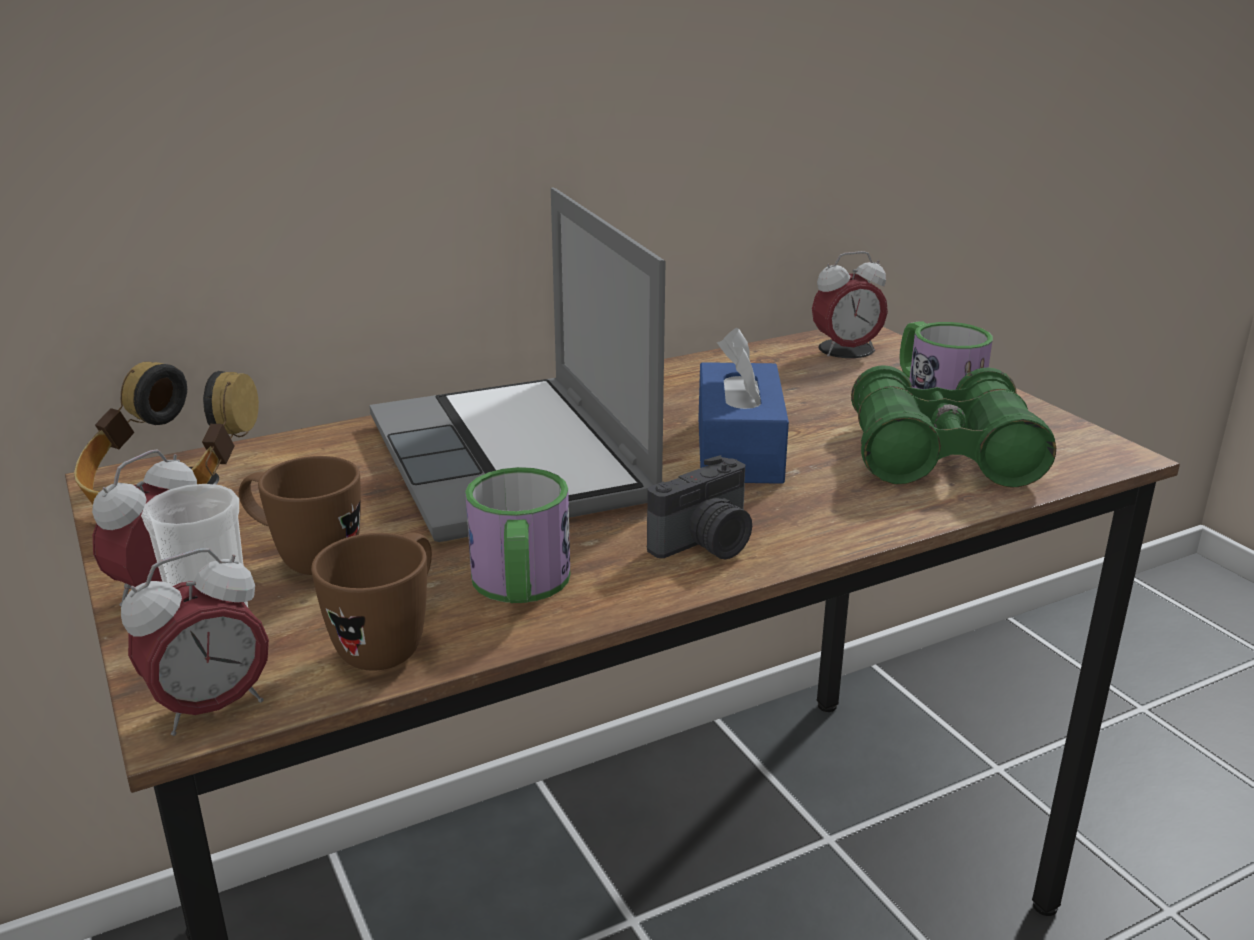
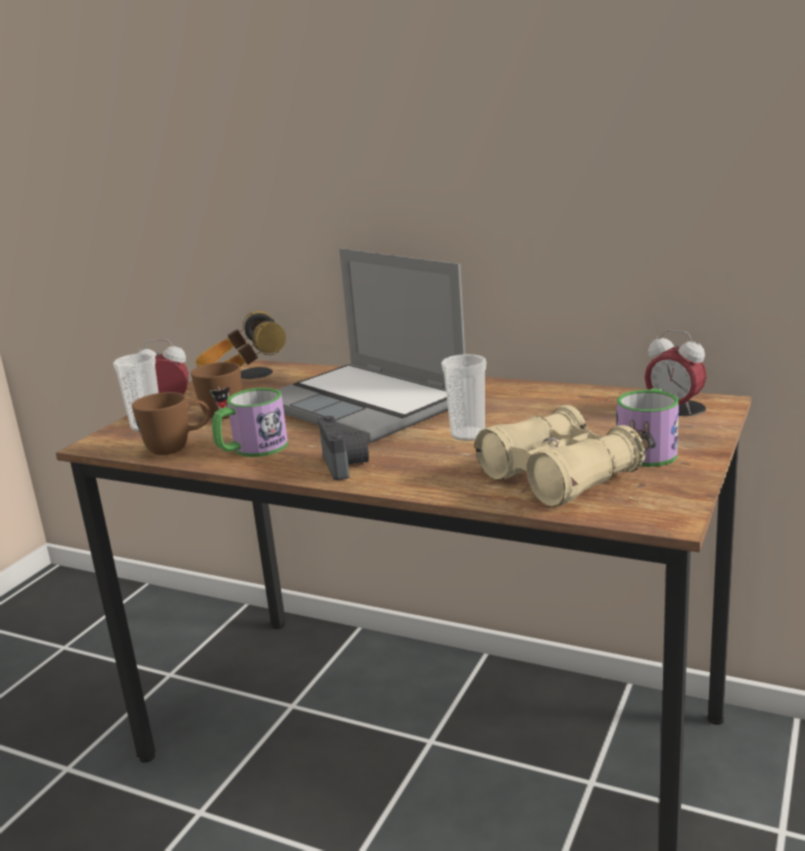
camera: 55 degrees right, 5 degrees down
(211, 708) = (104, 444): alarm clock -> none
(515, 462) = (367, 405): laptop -> laptop turned 75 degrees counterclockwise
(706, 544) = (346, 465): camera -> camera turned 120 degrees counterclockwise
(739, 450) = (467, 435): blue tissue box -> cup
(941, 456) = (558, 477): green binoculars -> beige binoculars

